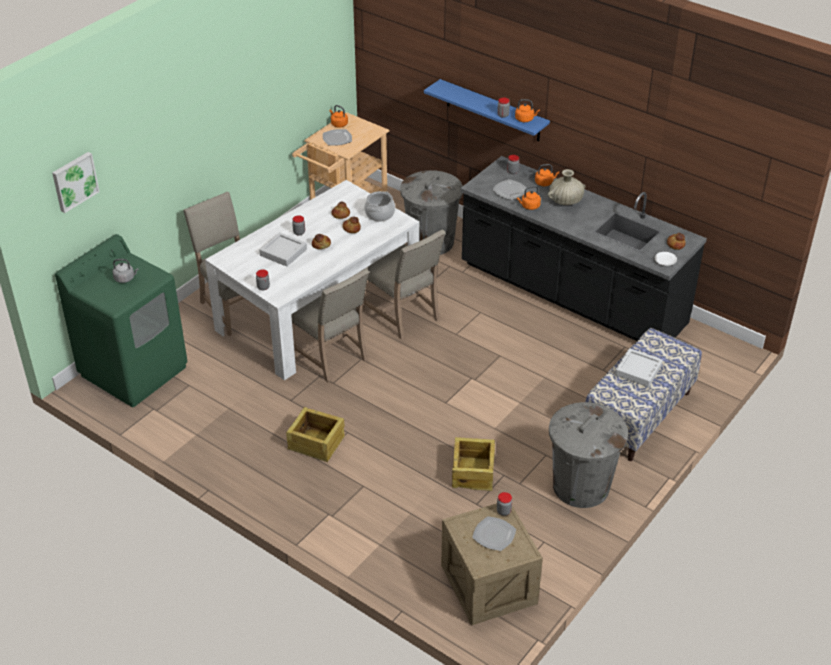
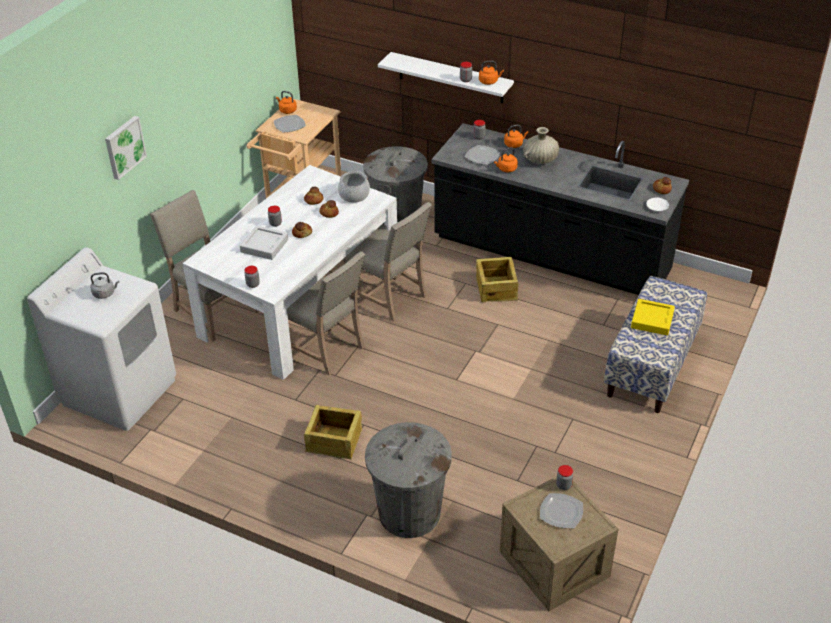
camera: 10 degrees left, 0 degrees up
(74, 181) = (38, 194): picture -> picture (124, 147)
(134, 370) = (120, 391): green washing machine -> white washing machine
(473, 472) = (505, 447): crate -> crate (496, 288)
(493, 111) = (451, 78): blue shelf -> white shelf
(580, 486) = (616, 446): grey trash can -> grey trash can (409, 513)
(638, 370) = (652, 320): grey tray -> yellow tray

